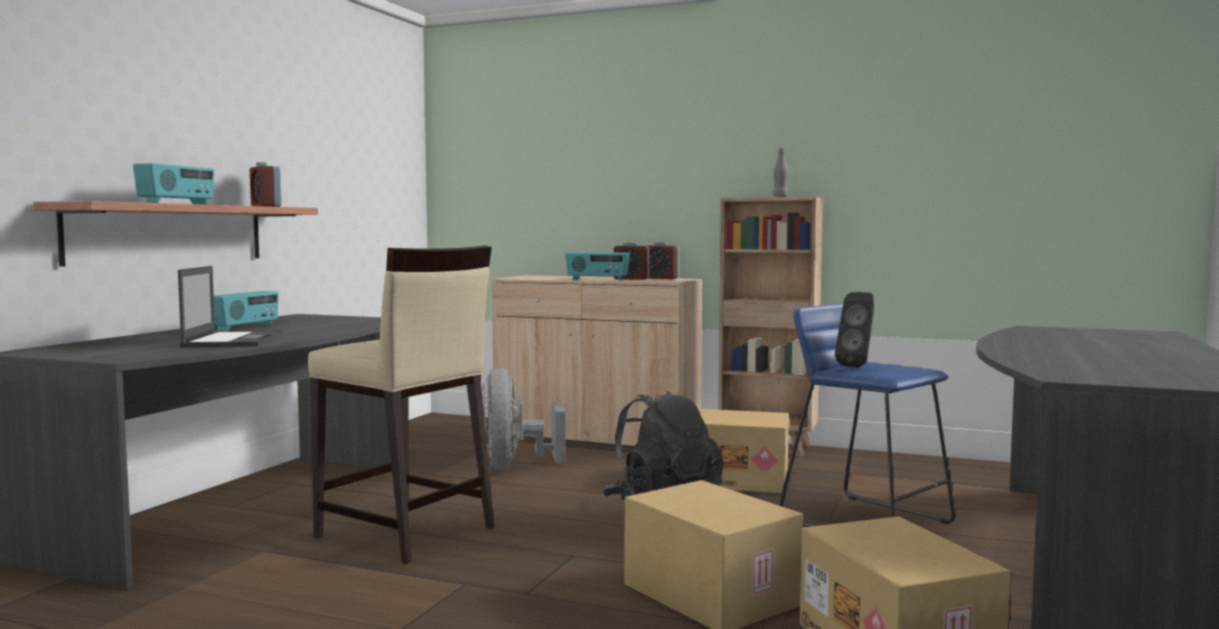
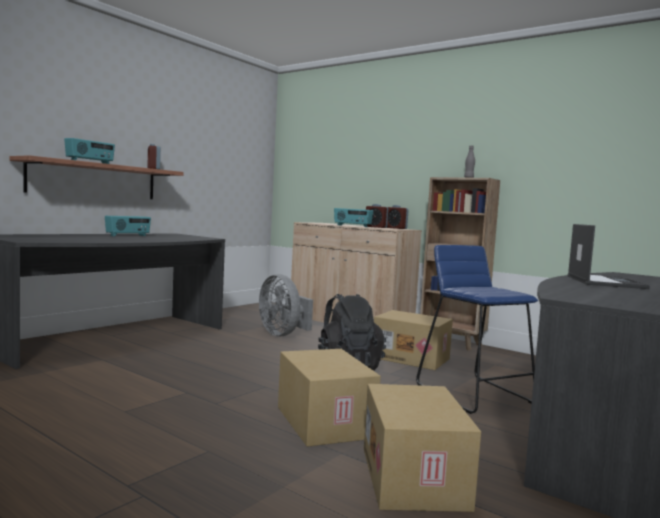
camera: 15 degrees right, 0 degrees up
(234, 341) = (104, 239): laptop -> laptop (604, 282)
(405, 533) = (184, 361): beige stool -> none
(513, 466) = (283, 334): grey fan -> grey fan turned 45 degrees counterclockwise
(858, 367) = (474, 288): black speaker -> none

